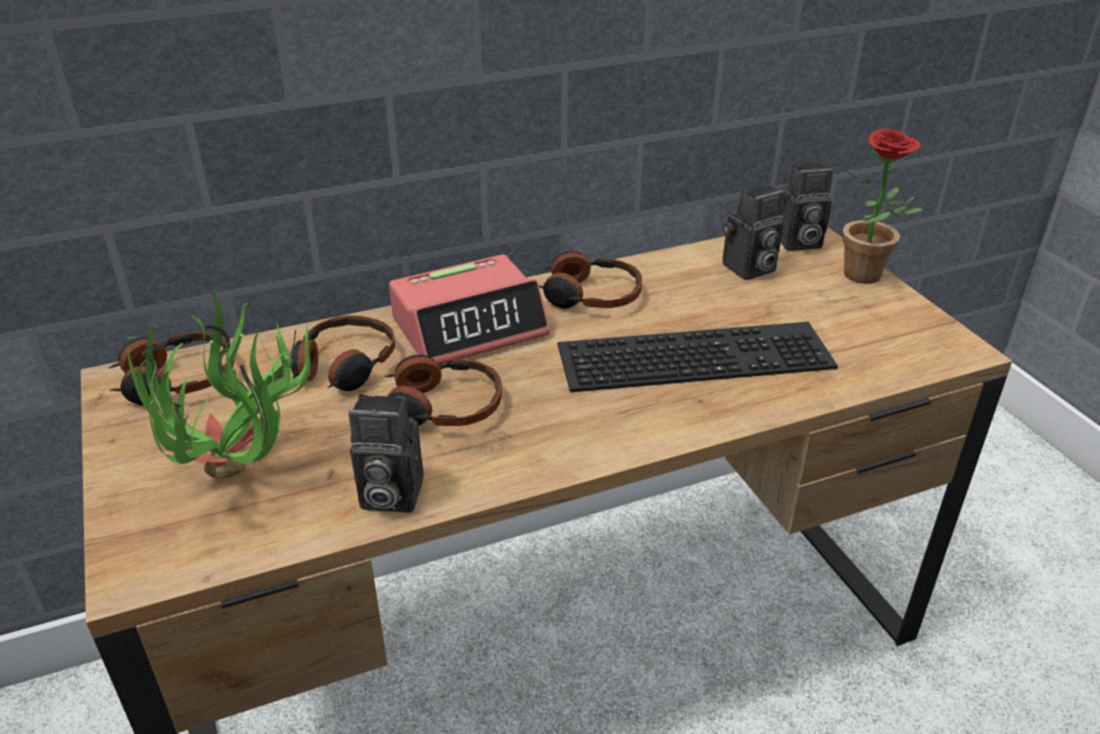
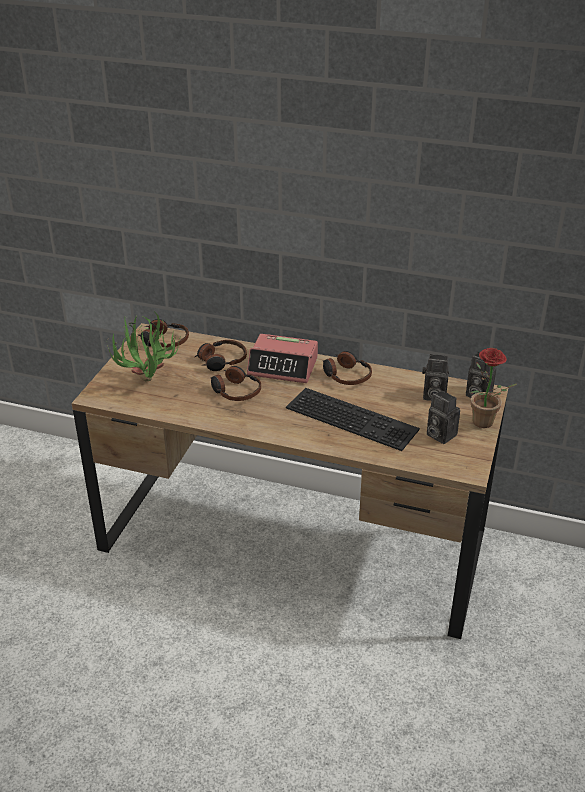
camera: 40 degrees right, 0 degrees up
(387, 495) = (183, 411): camera -> camera (439, 434)

